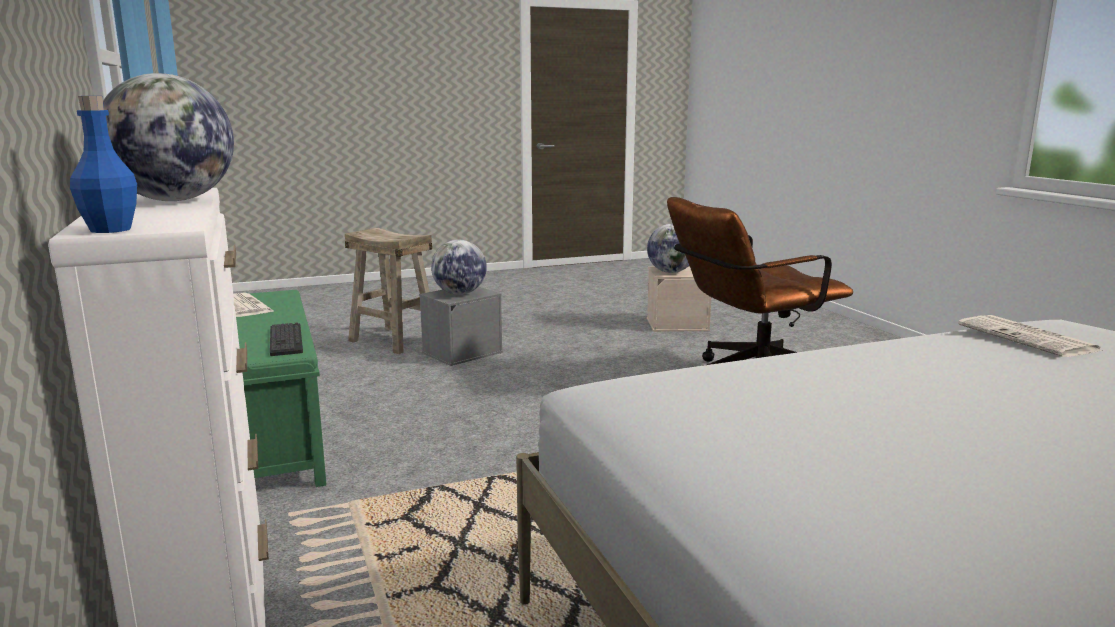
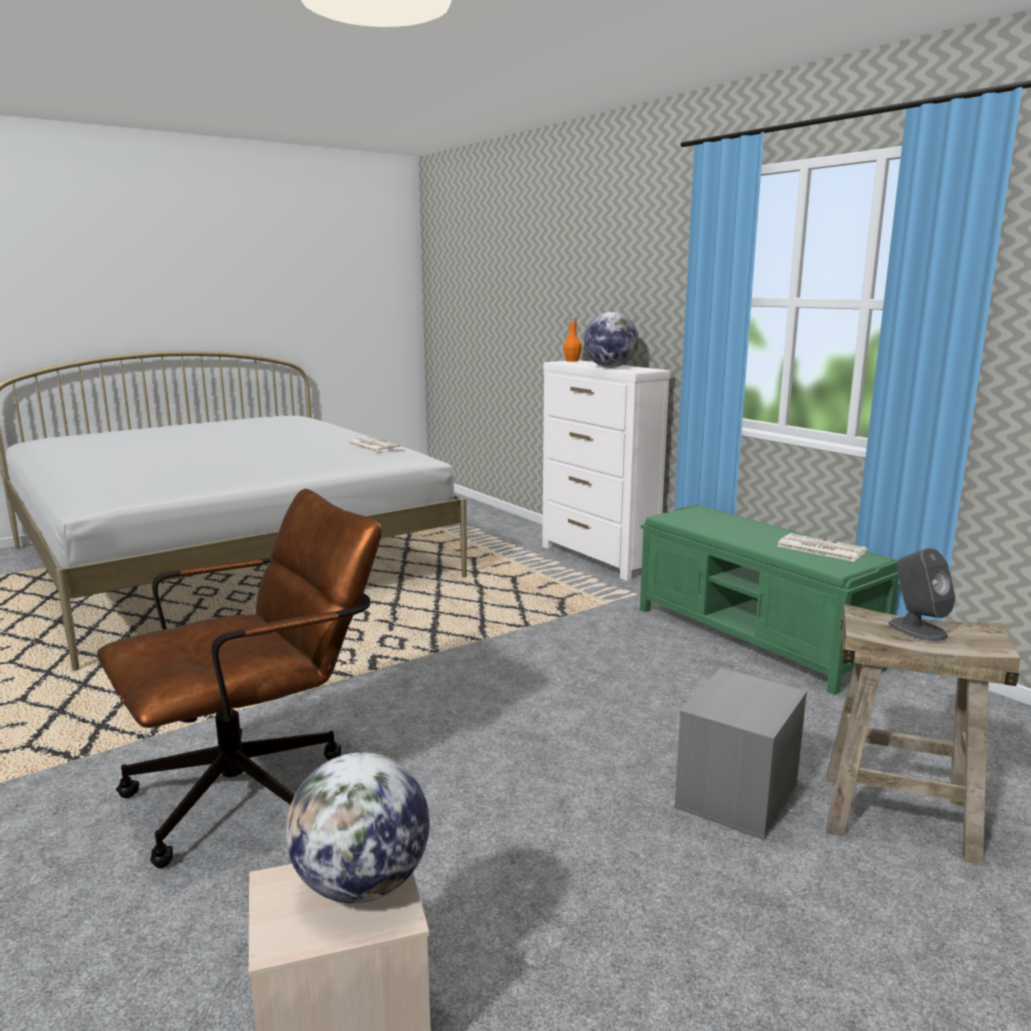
camera: 165 degrees right, 0 degrees up
(111, 230) = (572, 361): blue bottle -> orange bottle
(286, 340) = (694, 523): keyboard -> none
(389, 236) = (916, 629): none -> grey speaker
(459, 293) = (744, 698): globe -> none
(1029, 338) = (165, 478): newspaper -> newspaper (372, 446)

